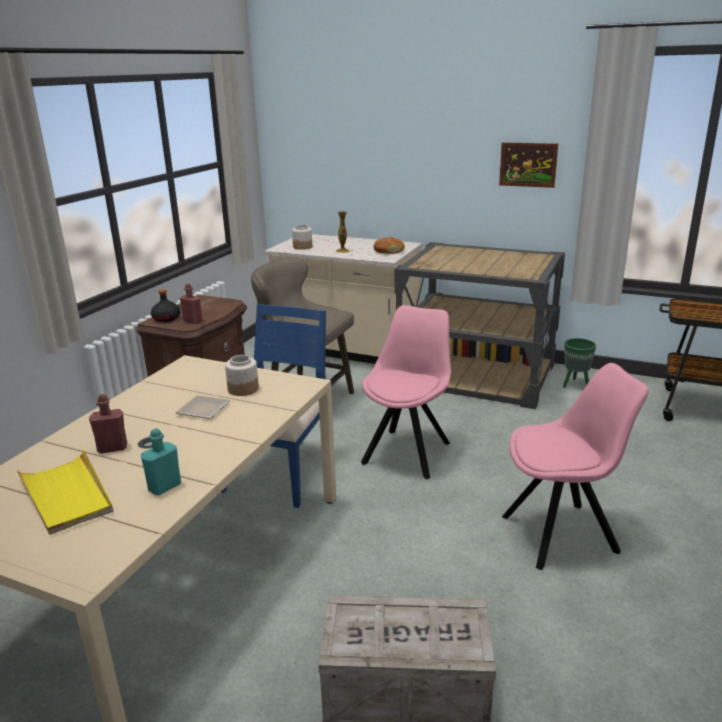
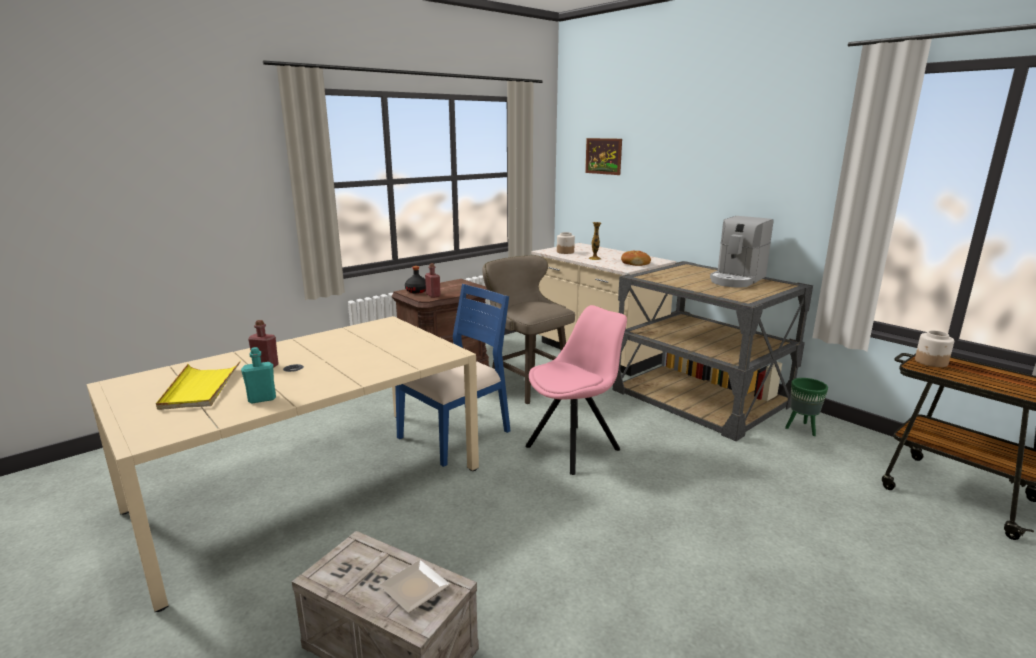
camera: 25 degrees right, 5 degrees down
(203, 409) = (356, 354): plate -> plate (415, 586)
(243, 389) = (401, 347): jar -> jar (931, 362)
(500, 256) = (737, 279): none -> coffee machine
(528, 164) = (782, 190): picture -> picture (603, 156)
(560, 534) = (659, 563): pink chair -> none

